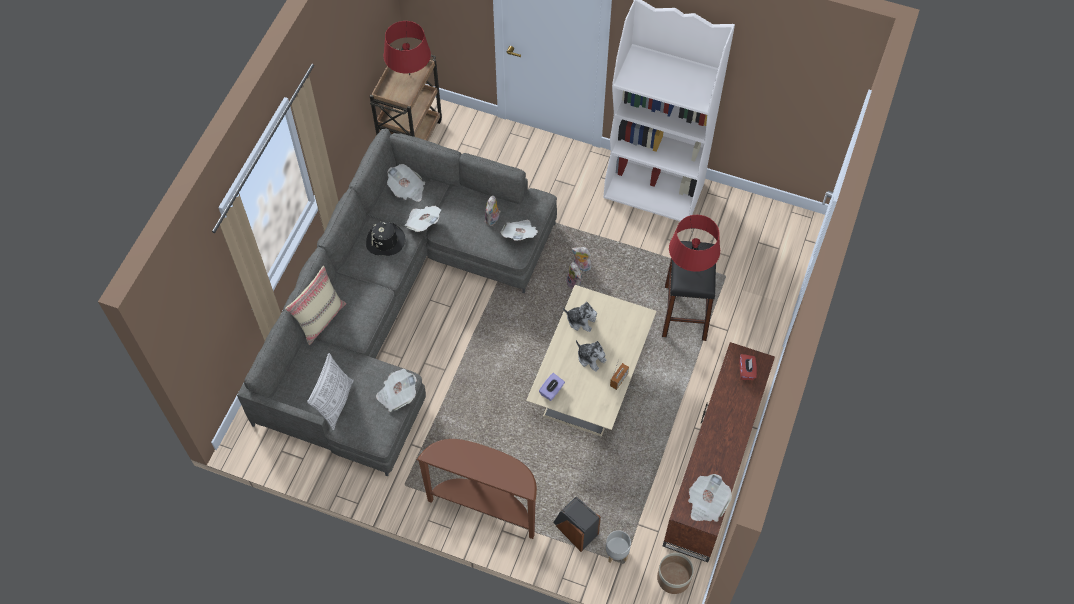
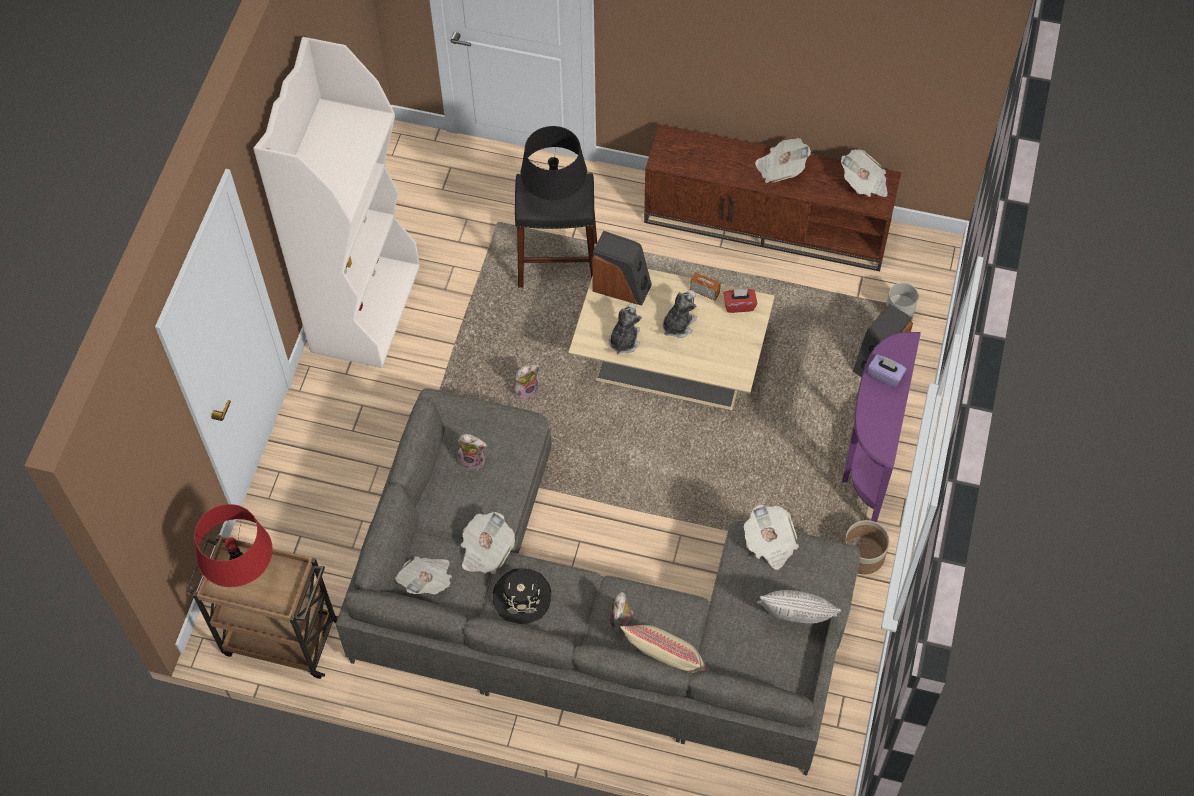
camera: 95 degrees left, 0 degrees up
(485, 506) = (868, 462): brown console table -> purple console table
(520, 235) = (496, 423): newspaper -> newspaper (781, 169)
(551, 391) = (732, 364): purple tissue box -> purple tissue box (885, 375)
(581, 267) = (499, 386): plush toy -> plush toy (621, 621)
(629, 324) = (622, 286): none -> speaker
(673, 577) = (915, 258): planter -> planter (862, 555)
(690, 267) = (555, 199): red table lamp -> black table lamp
(746, 371) = (683, 150): red tissue box -> red tissue box (739, 305)

